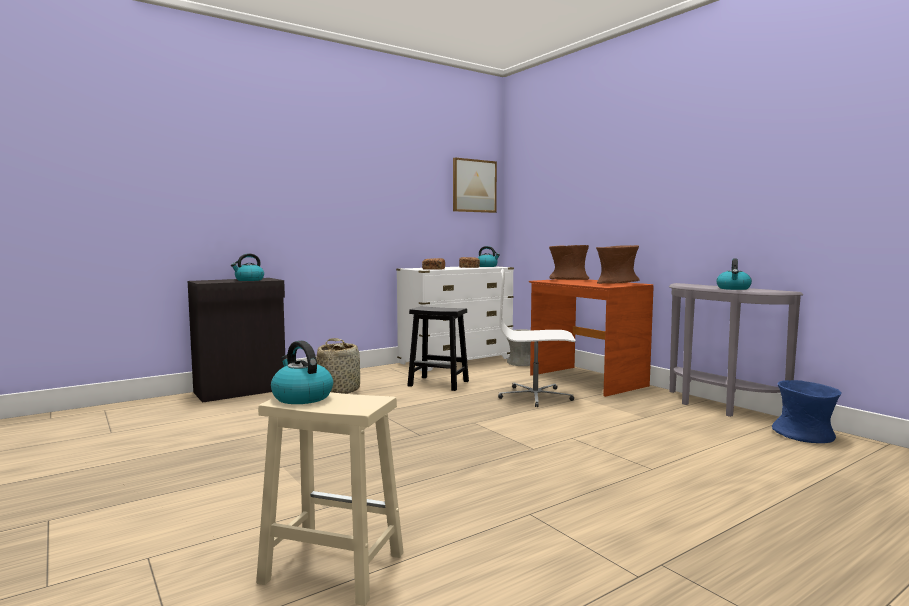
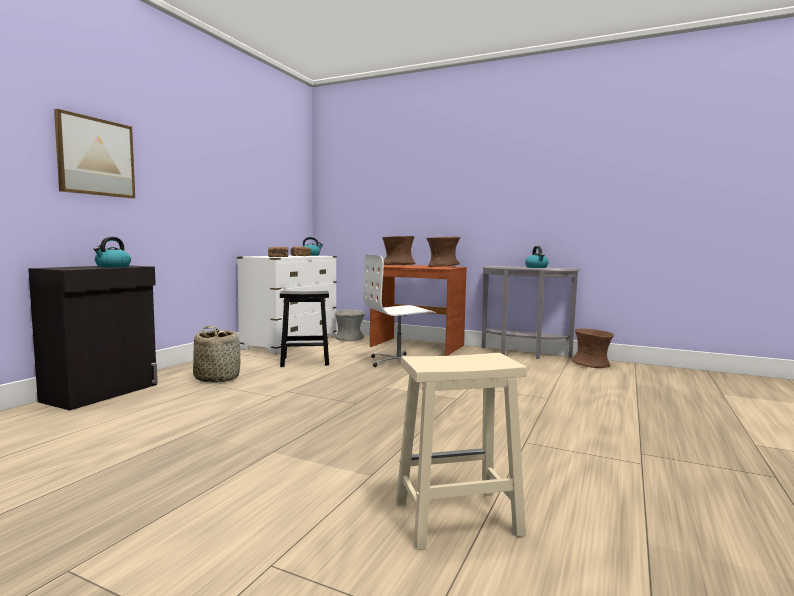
camera: 30 degrees left, 0 degrees up
(301, 397) = (433, 361): kettle -> none
(474, 186) = (293, 182): picture -> picture (95, 157)
(804, 435) = (591, 364): blue vase -> brown vase

